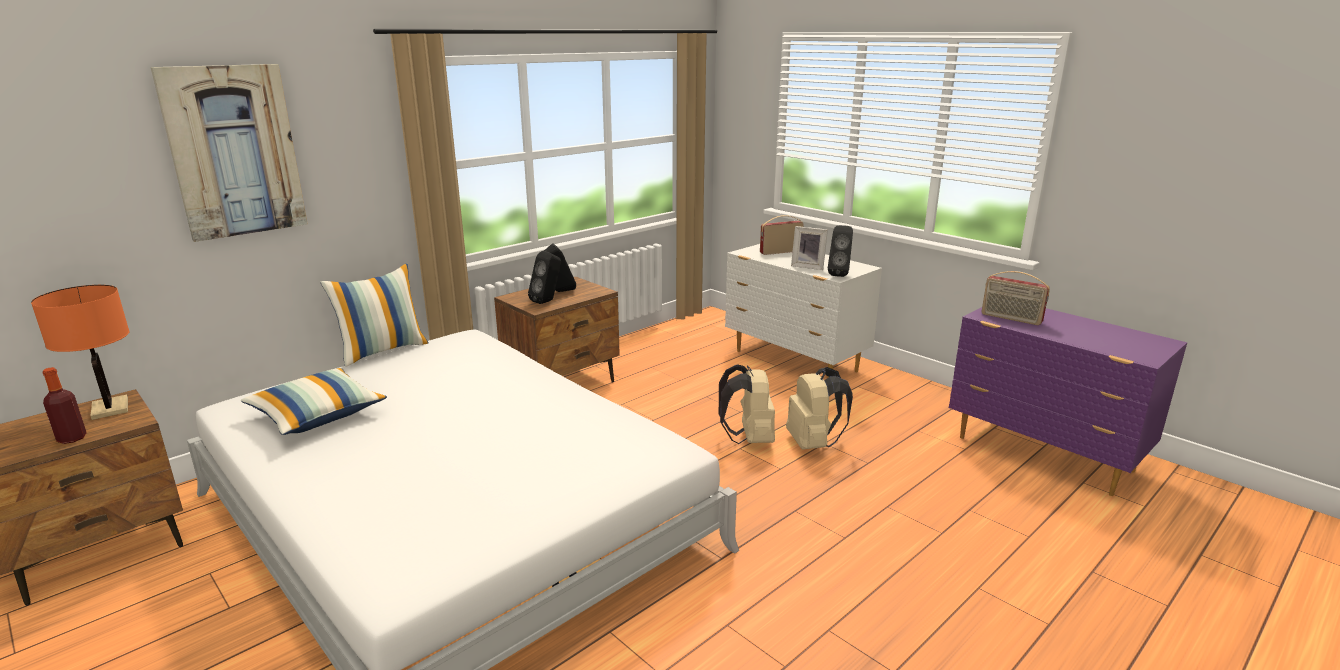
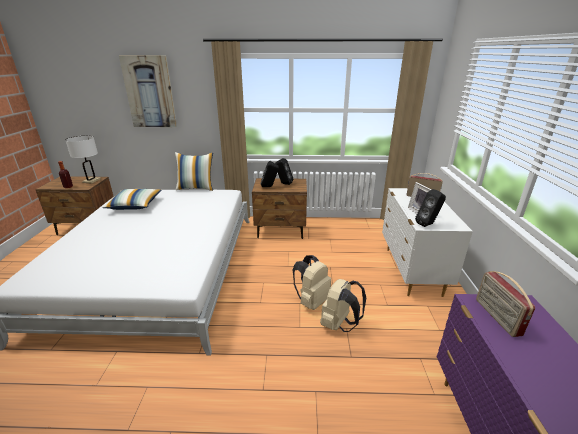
camera: 45 degrees right, 5 degrees up
(110, 408) = (91, 180): orange table lamp -> white table lamp

